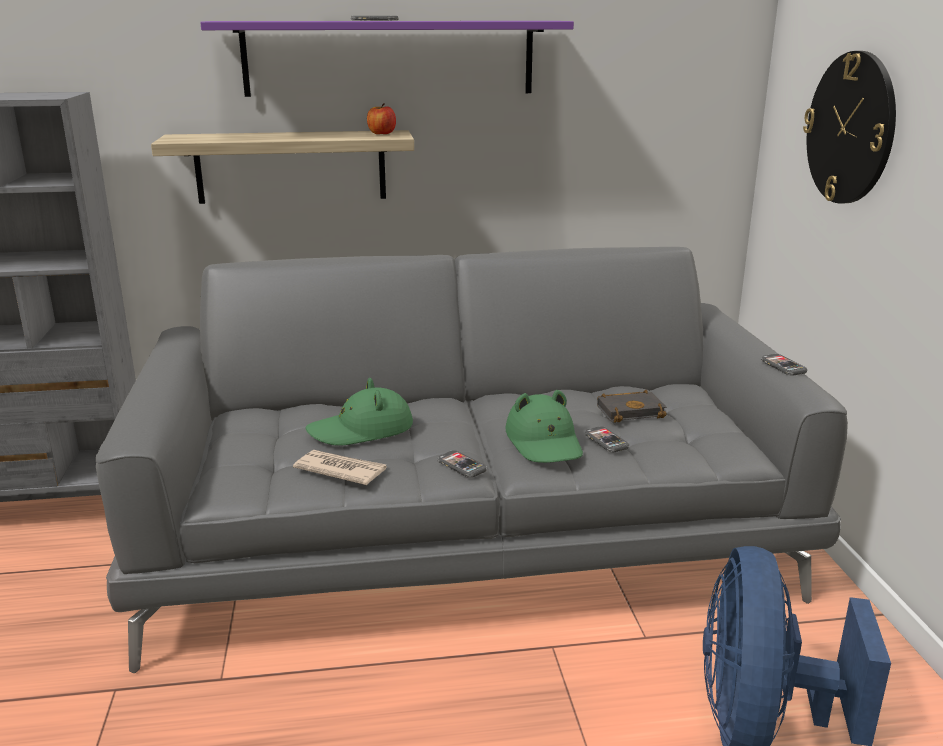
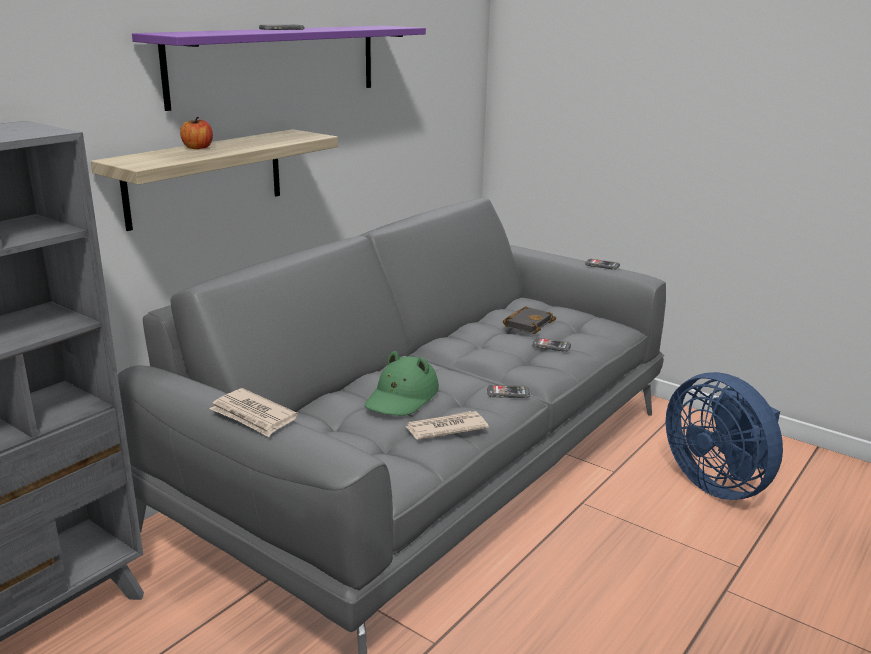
camera: 45 degrees left, 0 degrees up
(152, 384) = (253, 416): none -> newspaper
(381, 133) = (292, 134): apple -> apple (197, 148)
(544, 442) = (523, 360): green hat -> none
(850, 128) = (598, 99): wall clock -> none

